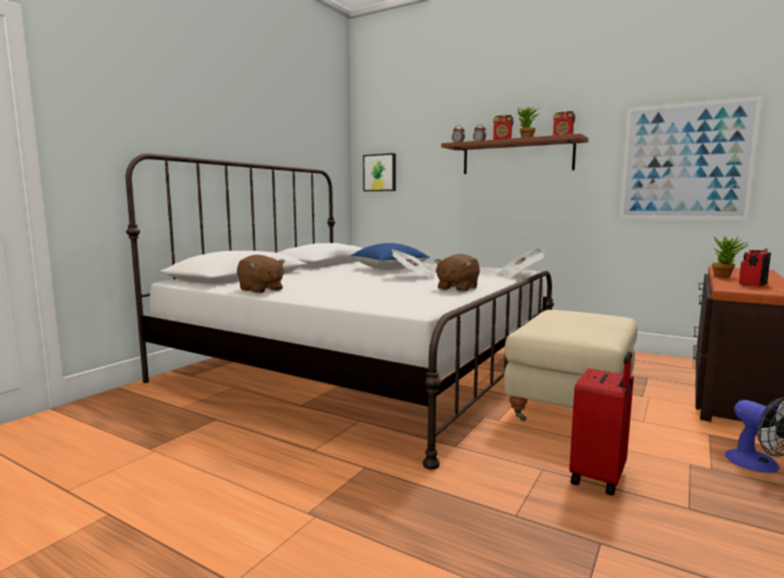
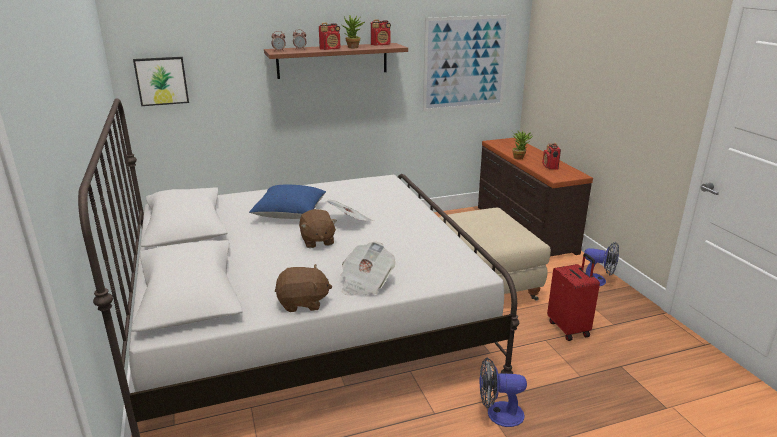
camera: 50 degrees left, 15 degrees up
(357, 482) = (498, 414): none -> fan
(457, 288) = (423, 230): brown plush toy -> brown plush toy (317, 241)
(518, 276) = (406, 190): newspaper -> newspaper (365, 283)

